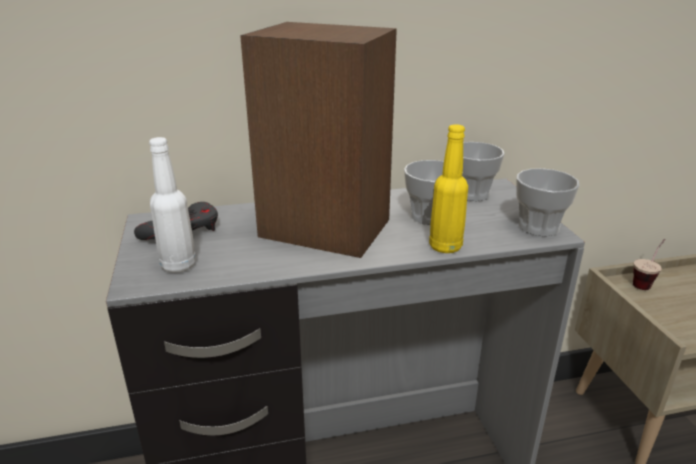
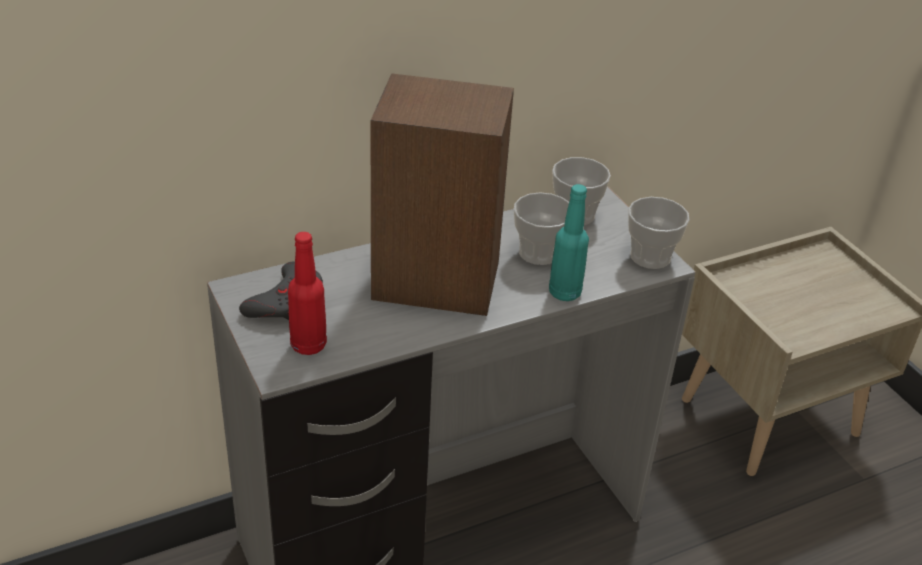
camera: 15 degrees left, 10 degrees up
(179, 265) = (308, 345): white bottle -> red bottle
(445, 246) = (564, 292): yellow bottle -> turquoise bottle
(645, 282) = (754, 275): cup -> none

